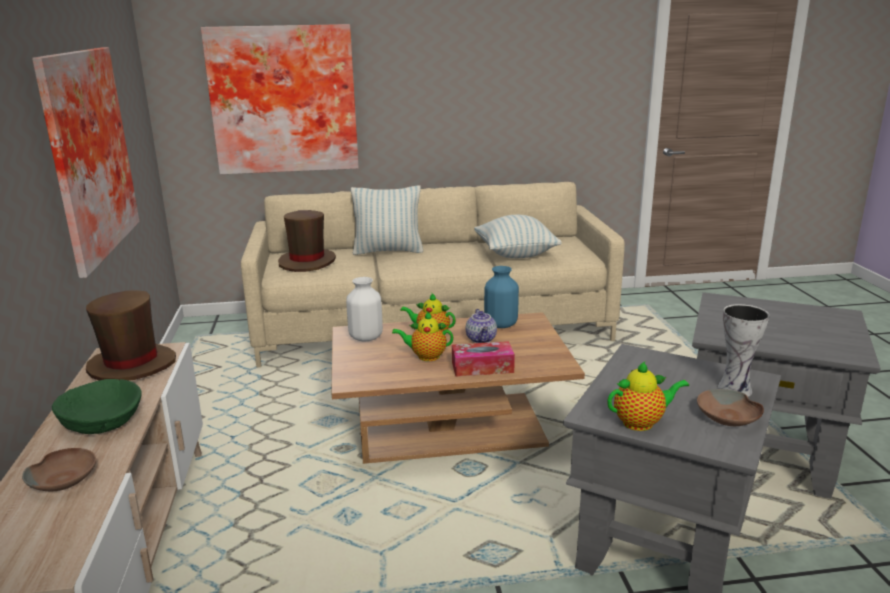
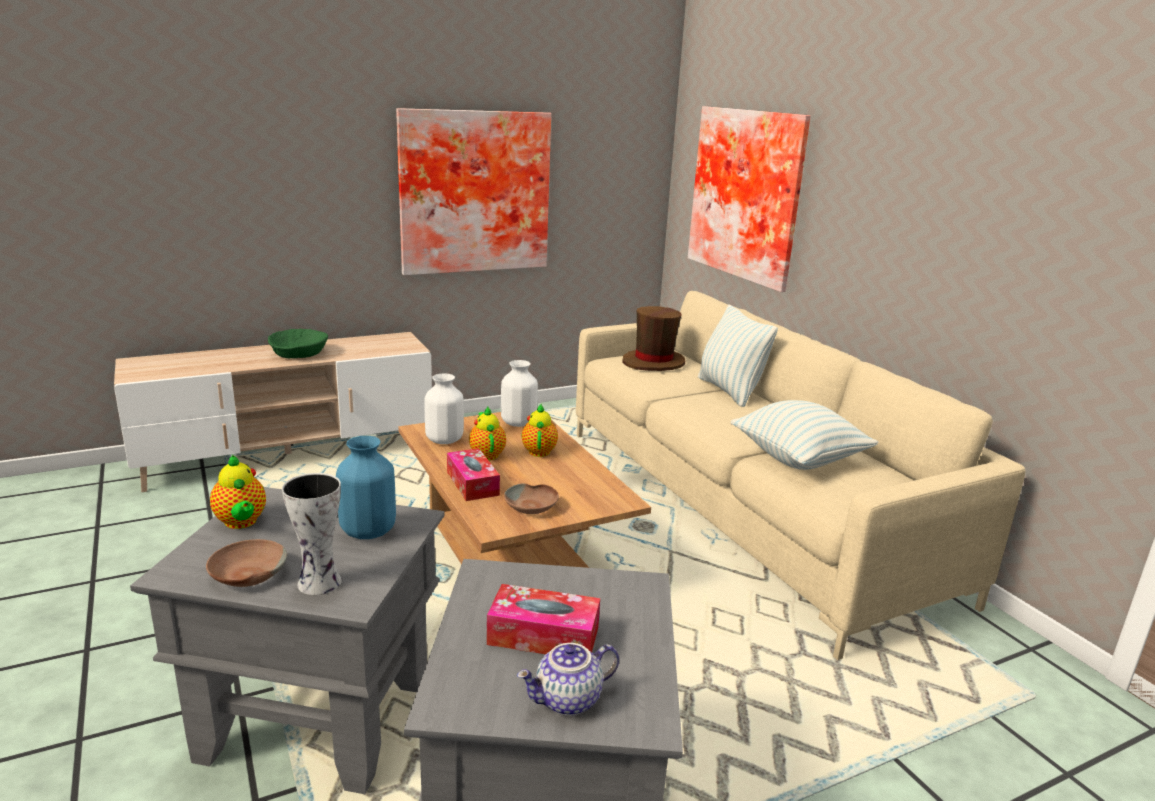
camera: 70 degrees right, 0 degrees up
(64, 478) = (226, 360): brown bowl -> brown bowl (532, 506)
(132, 365) = (383, 345): brown hat -> none
(383, 372) = (445, 440): none -> white vase
(482, 339) = (543, 477): teapot -> teapot (568, 701)
(500, 324) = (592, 483): blue vase -> blue vase (368, 530)
(778, 327) = (543, 635): none -> tissue box

